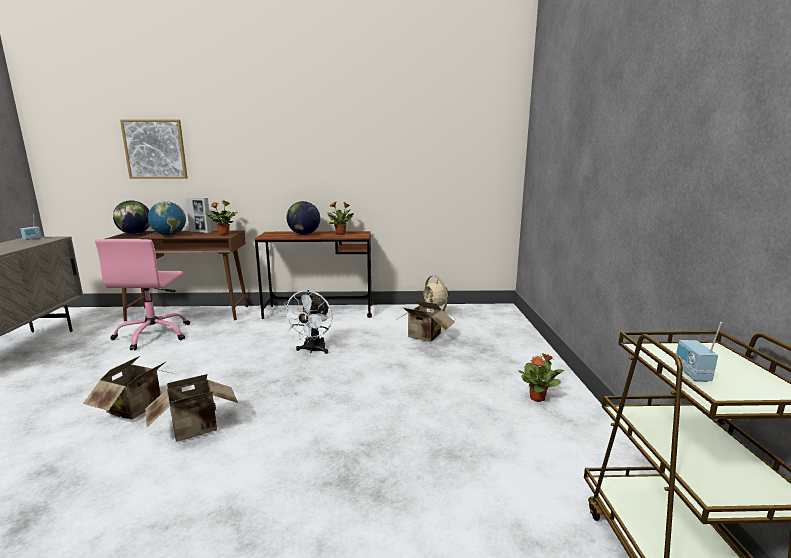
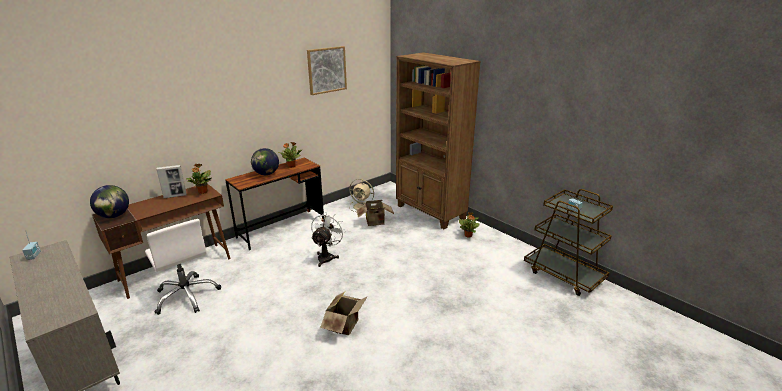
camera: 40 degrees left, 10 degrees up
(139, 408) = (289, 335): cardboard box -> none
(154, 335) = (187, 296): pink office chair -> white office chair
(155, 149) = (110, 130): picture -> picture (326, 70)
(169, 235) = (157, 208): globe -> none
(313, 350) = (327, 257): white fan -> white fan turned 135 degrees counterclockwise
(518, 350) = (430, 212): none -> brown bookcase

